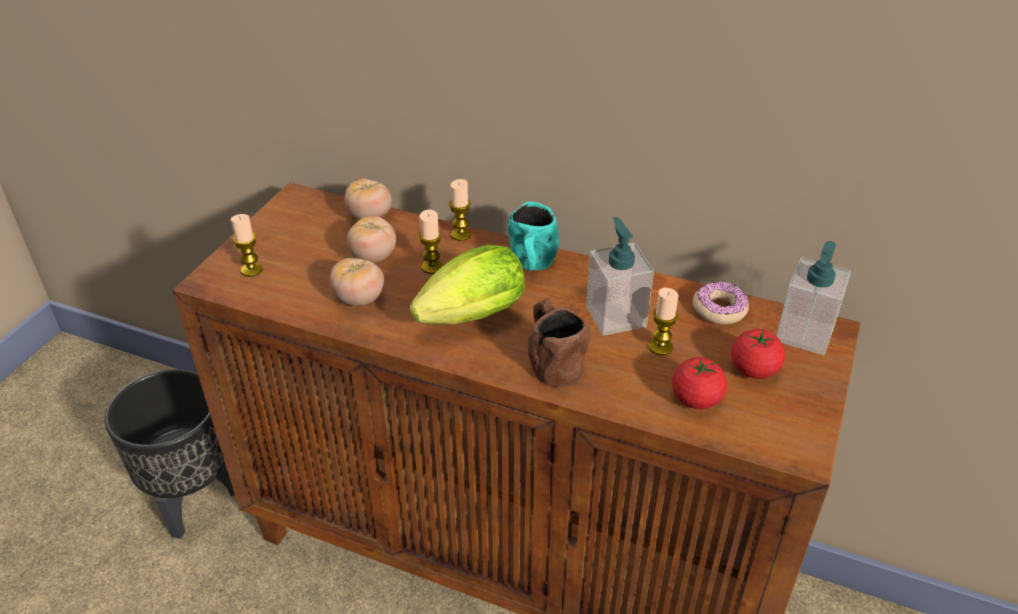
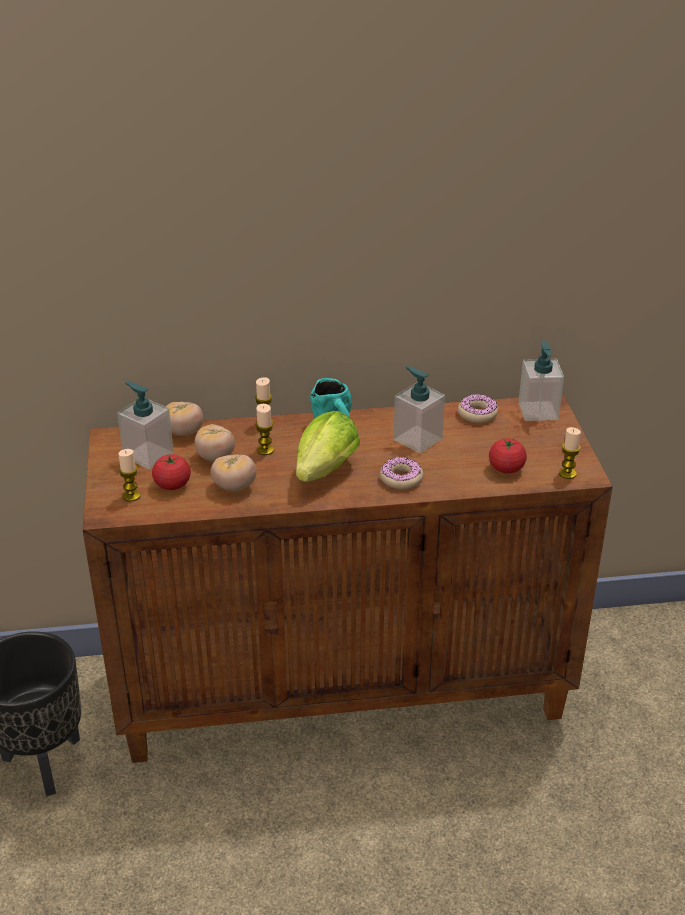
camera: 30 degrees left, 5 degrees down
(312, 230) = (148, 455): none -> soap dispenser
(551, 360) = (401, 478): brown mug -> donut
(660, 347) = (461, 447): candle -> candle (567, 473)
(754, 369) = (525, 441): tomato -> tomato (172, 485)

